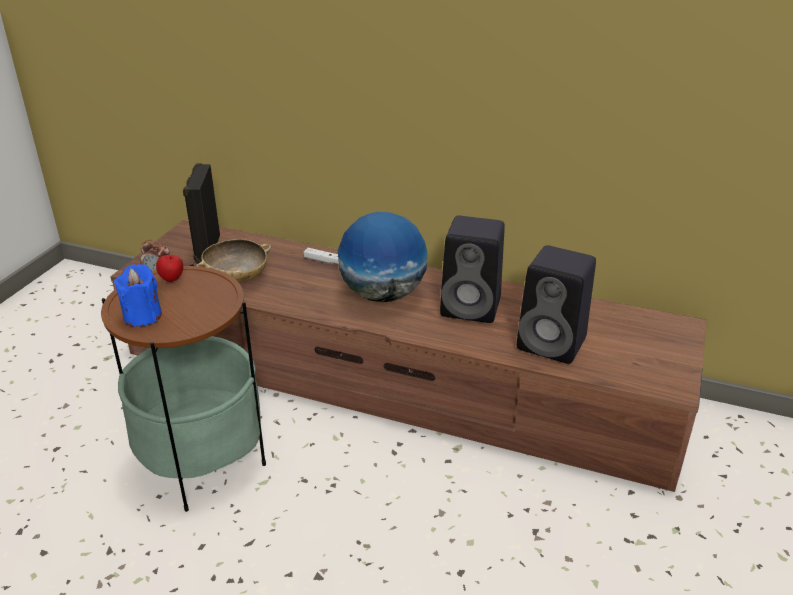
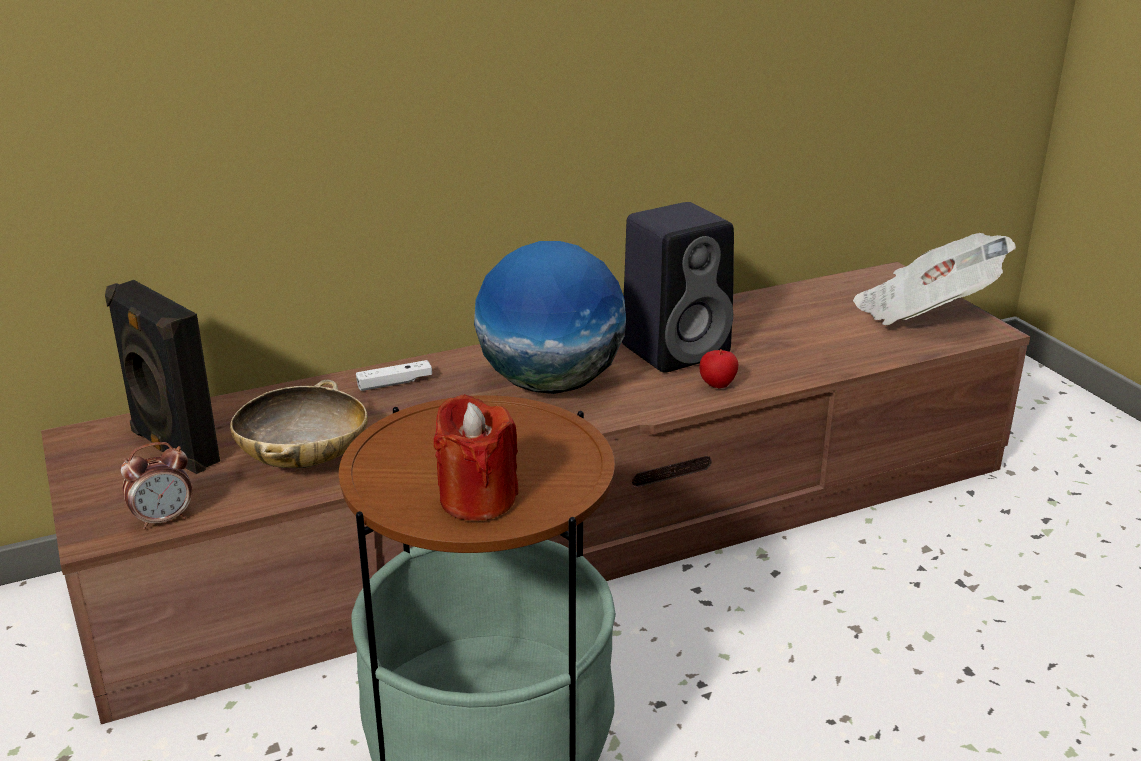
camera: 45 degrees left, 5 degrees down
(142, 316) = (477, 499): blue candle -> red candle
(172, 279) = (412, 438): apple -> apple (717, 386)
(554, 344) = (821, 344): black speaker -> none
(655, 358) = (925, 313): none -> newspaper

